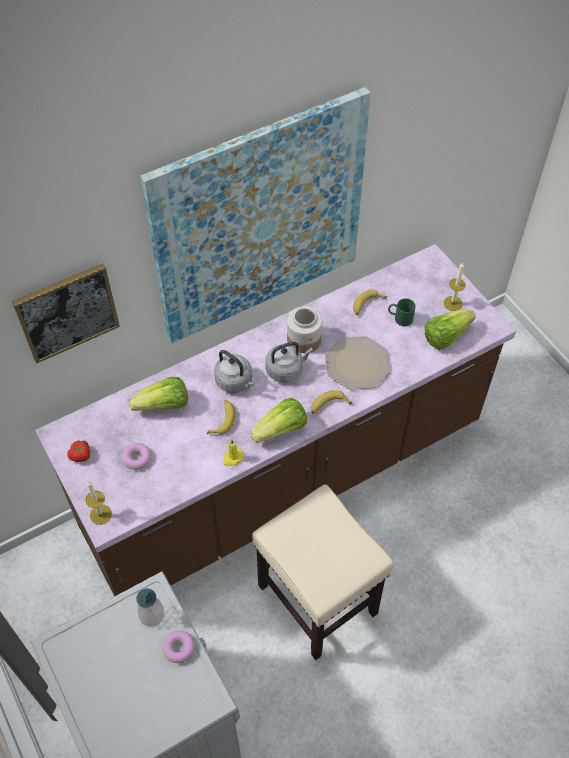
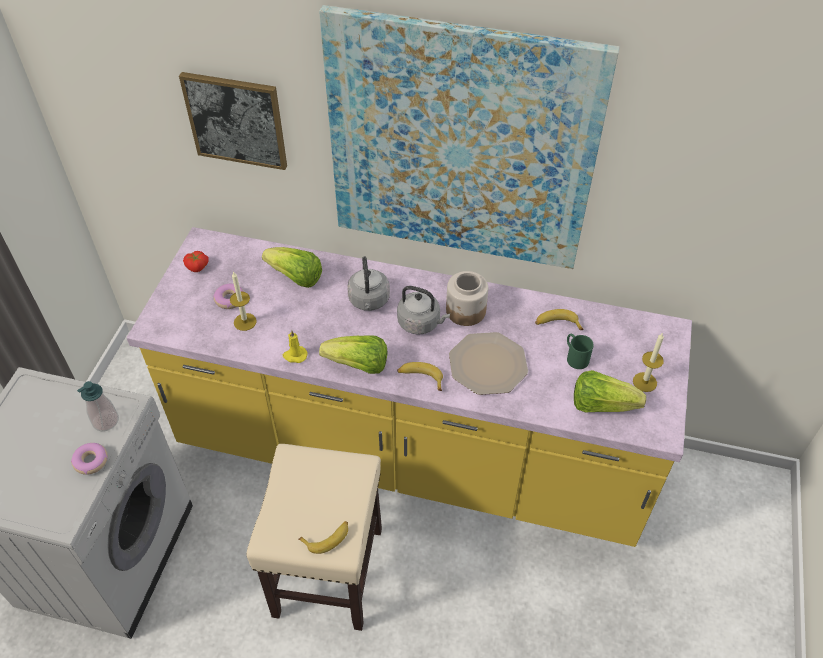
camera: 45 degrees right, 5 degrees down
(100, 514) = (157, 317): candle -> candle (245, 322)
(222, 419) = (324, 321): banana -> banana (327, 538)
(284, 478) = (411, 453): brown counter -> yellow counter

